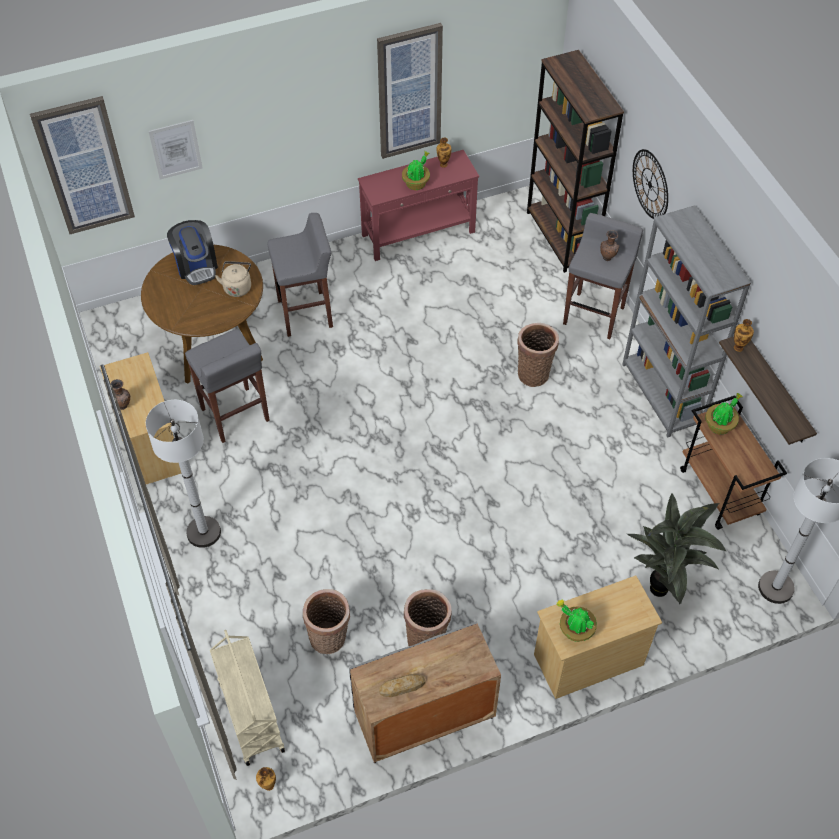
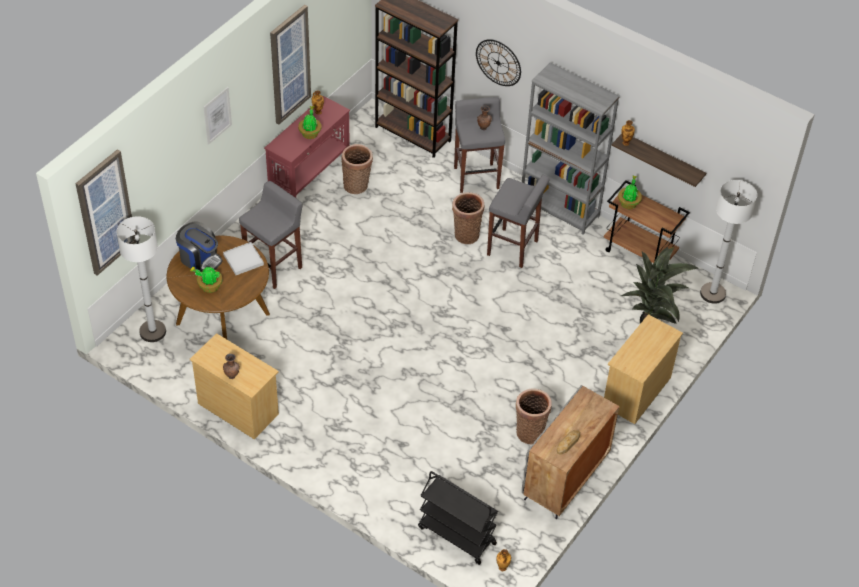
camera: 35 degrees left, 5 degrees down
(176, 149) = (158, 173): picture -> picture (217, 115)
(203, 532) = (327, 444): white floor lamp -> white floor lamp (152, 332)
(235, 415) = (283, 359): grey stool -> grey stool (513, 248)
(237, 287) = (243, 260): beige kettle -> white tray
(250, 715) = (456, 535): beige cart -> black cart
(330, 638) = (468, 464): basket -> basket (357, 185)
(575, 630) = (637, 362): potted plant -> potted plant (209, 286)

